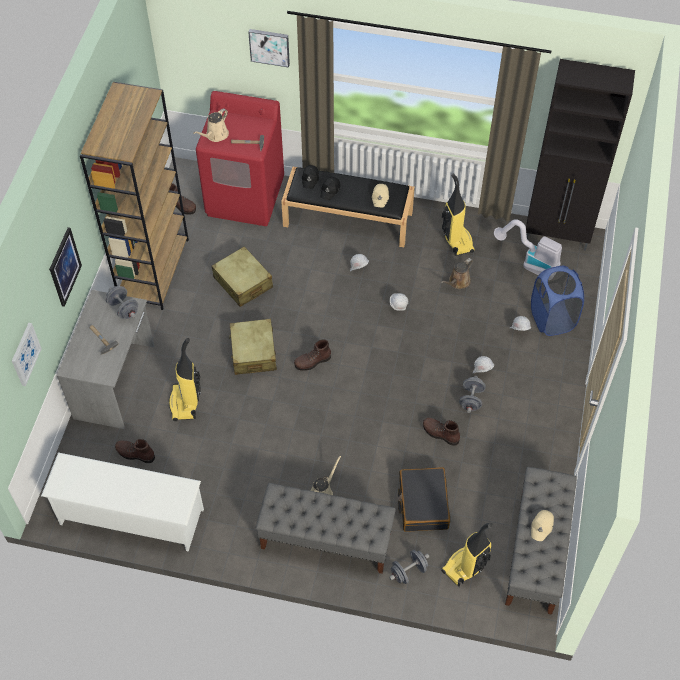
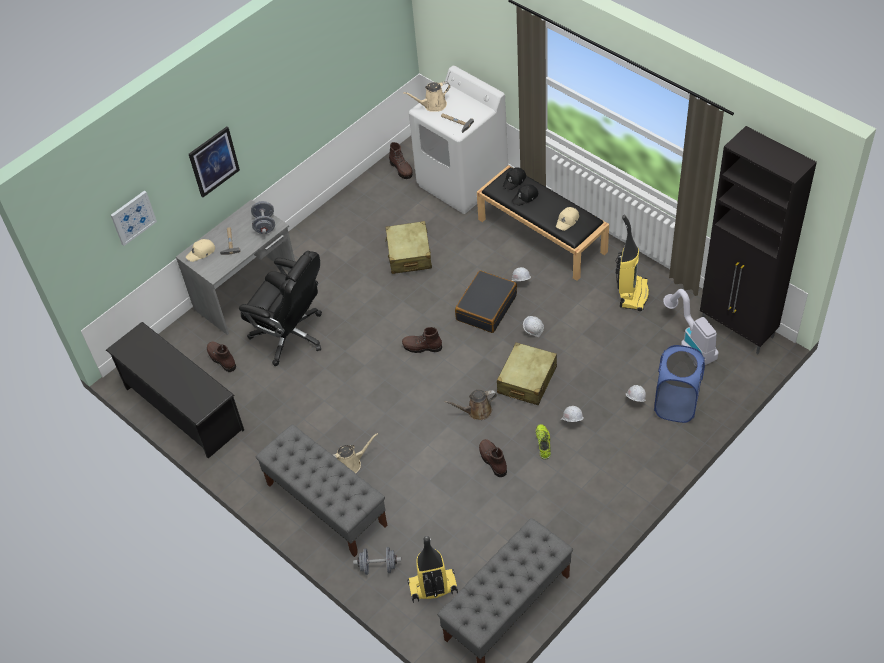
camera: 35 degrees right, 5 degrees down
(130, 517) = (183, 408): white shoe rack -> black shoe rack
(154, 269) = (342, 214): brown bookcase -> none
(185, 403) = (290, 335): vacuum cleaner -> black office chair
(245, 197) = (462, 182): red washing machine -> white washing machine
(253, 352) = (376, 317): beige suitcase -> beige suitcase (527, 380)
(269, 46) = (500, 34): picture -> none
(423, 504) = (433, 514): black suitcase -> black suitcase (486, 307)
(458, 282) = (606, 332): brown watering can -> brown watering can (476, 411)
(471, 399) = (543, 443): grey dumbbell -> shoe
(542, 526) = (504, 576): beige cap -> beige cap (201, 252)

